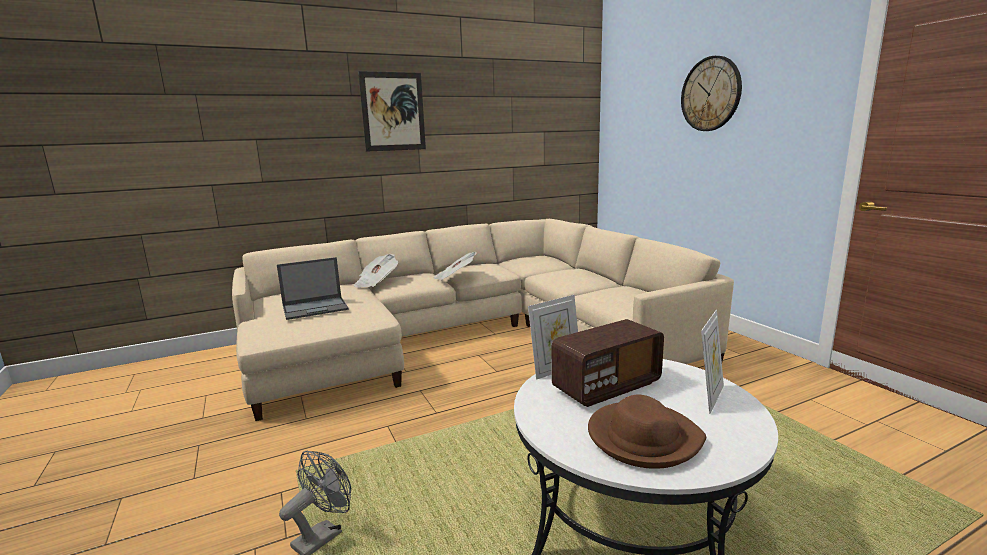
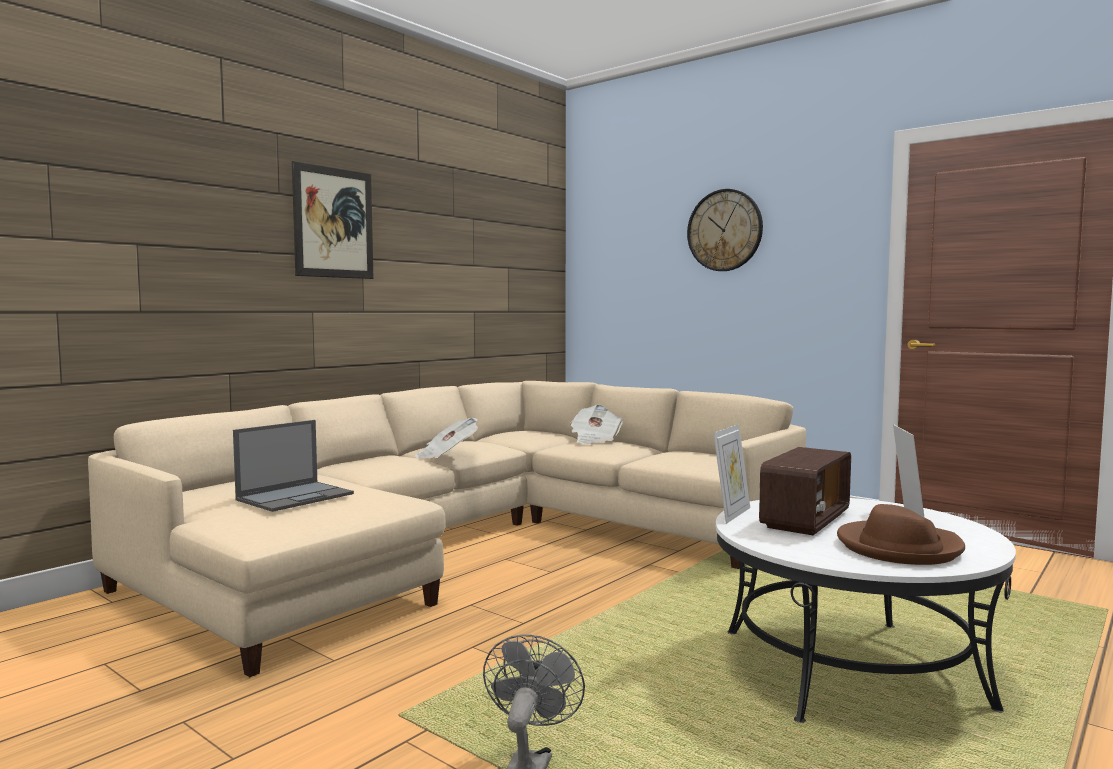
camera: 25 degrees left, 10 degrees down
(376, 283) = (336, 467): newspaper -> newspaper (595, 439)

